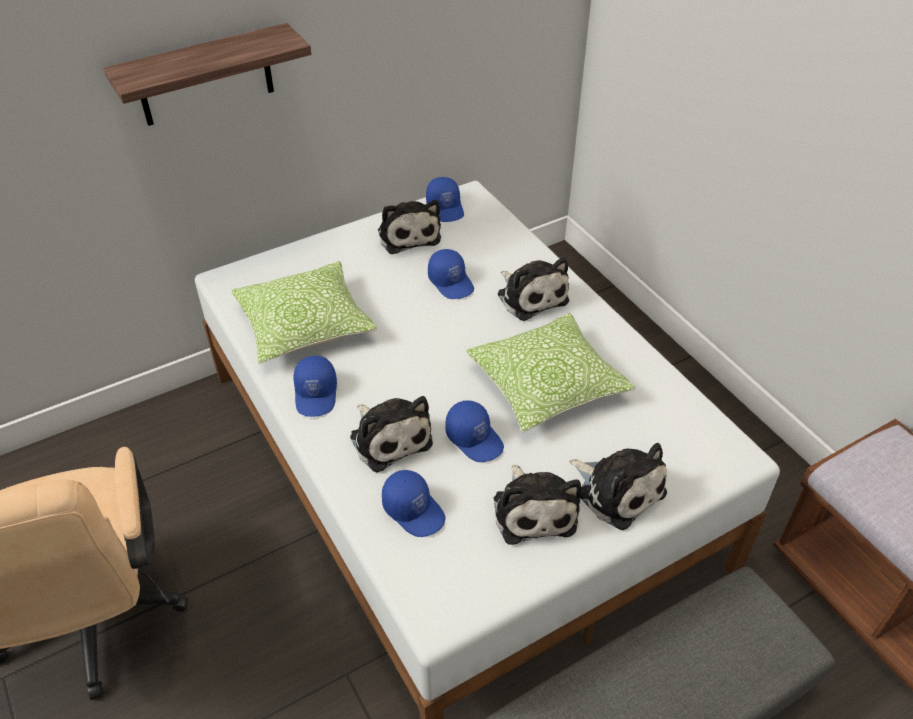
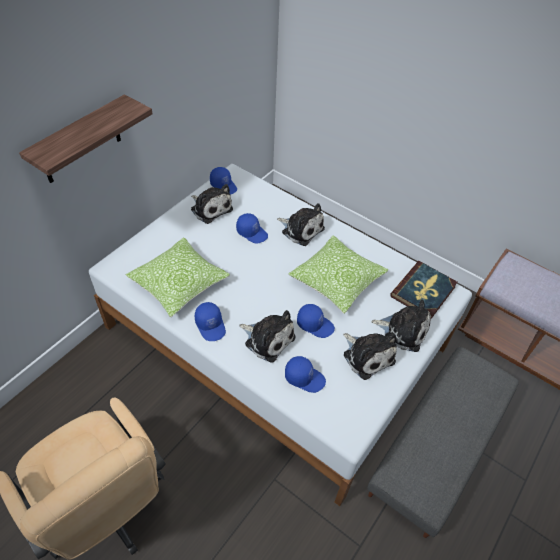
camera: 25 degrees left, 5 degrees up
(687, 441) = (423, 291): none -> book

